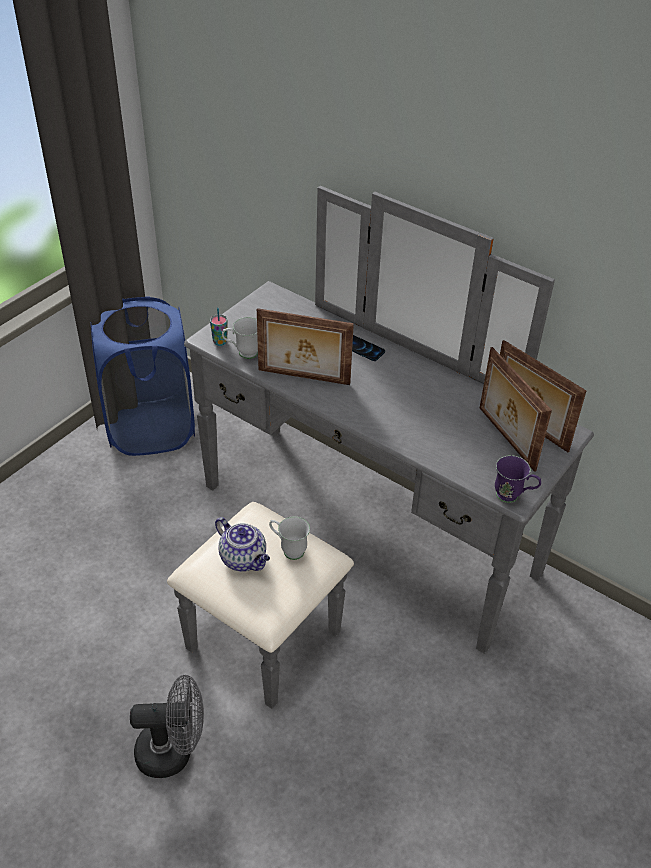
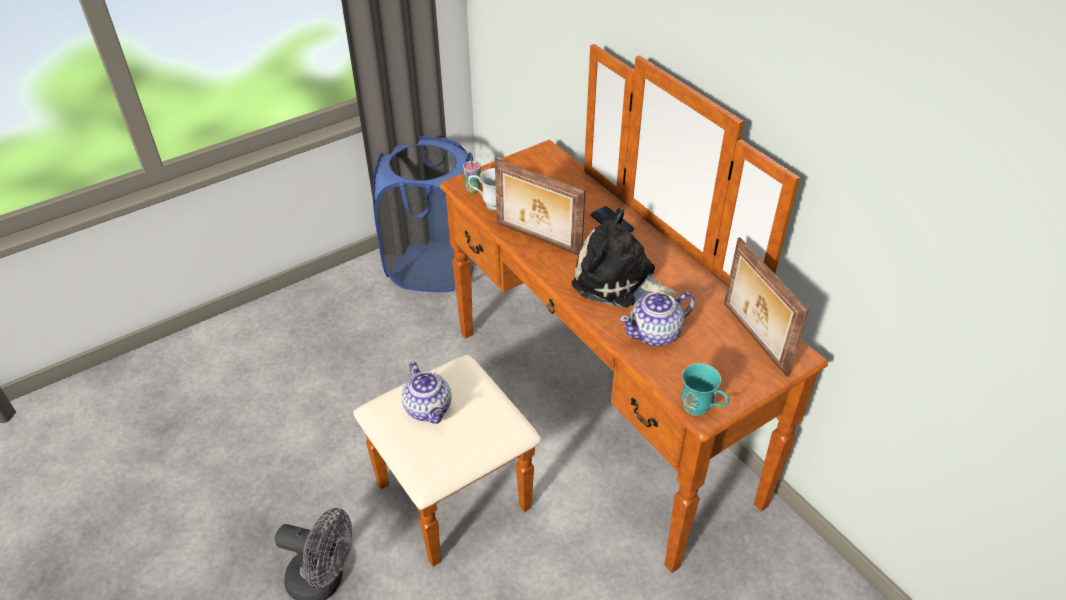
camera: 20 degrees right, 0 degrees up
(288, 550) = (476, 410): white mug -> none
(346, 553) = (569, 431): grey dresser -> brown dresser
(393, 401) = (618, 281): none -> plush toy
(446, 440) = (655, 334): none -> teapot
(505, 439) = (721, 346): picture frame -> none
(513, 497) = (701, 410): purple mug -> turquoise mug

